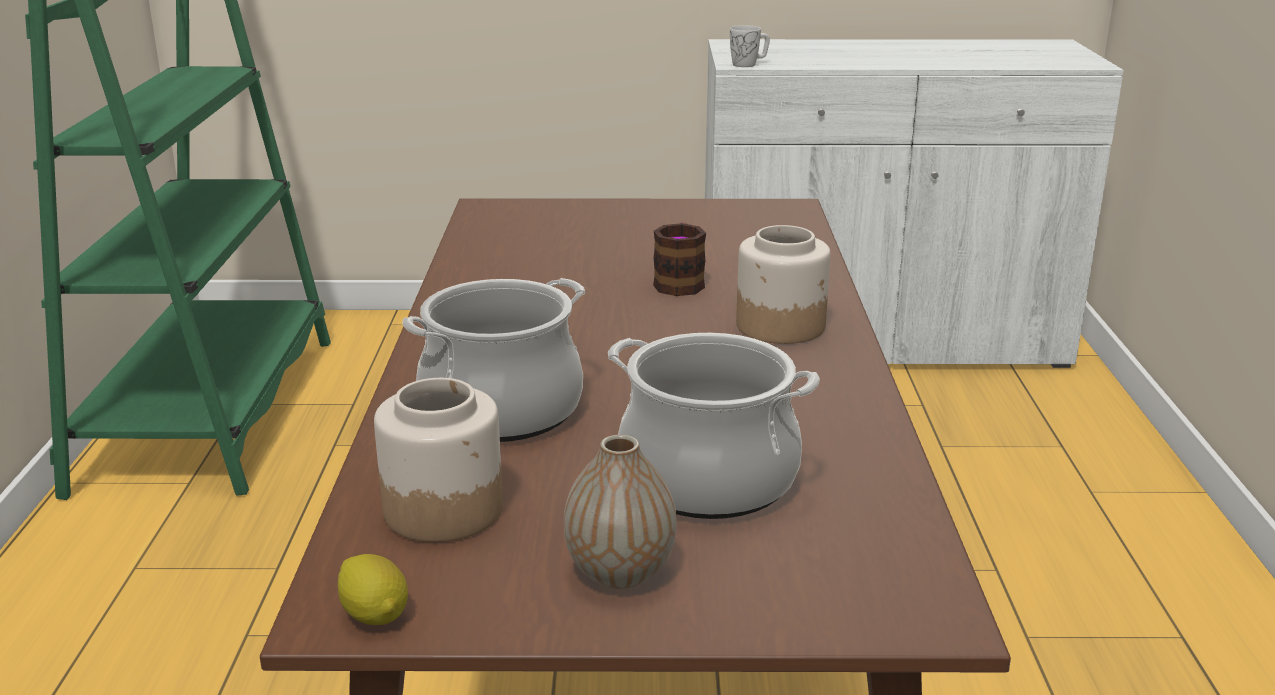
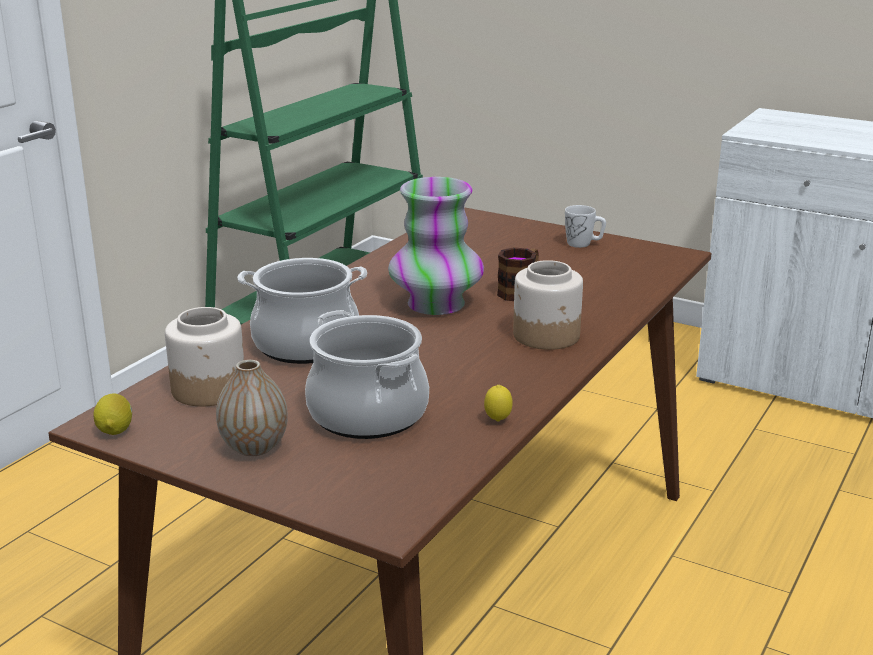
camera: 30 degrees right, 0 degrees up
(601, 319) = (436, 304): none -> vase
(749, 64) = (755, 134): white mug -> white mug (583, 244)
(871, 442) = (497, 421): none -> lemon

